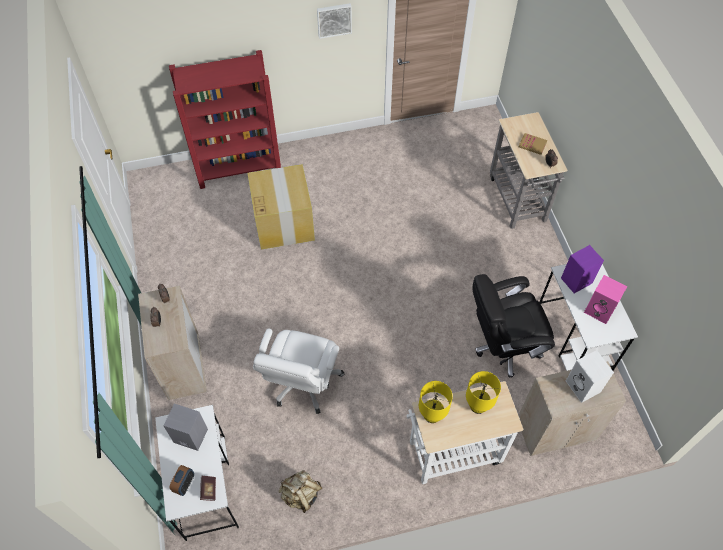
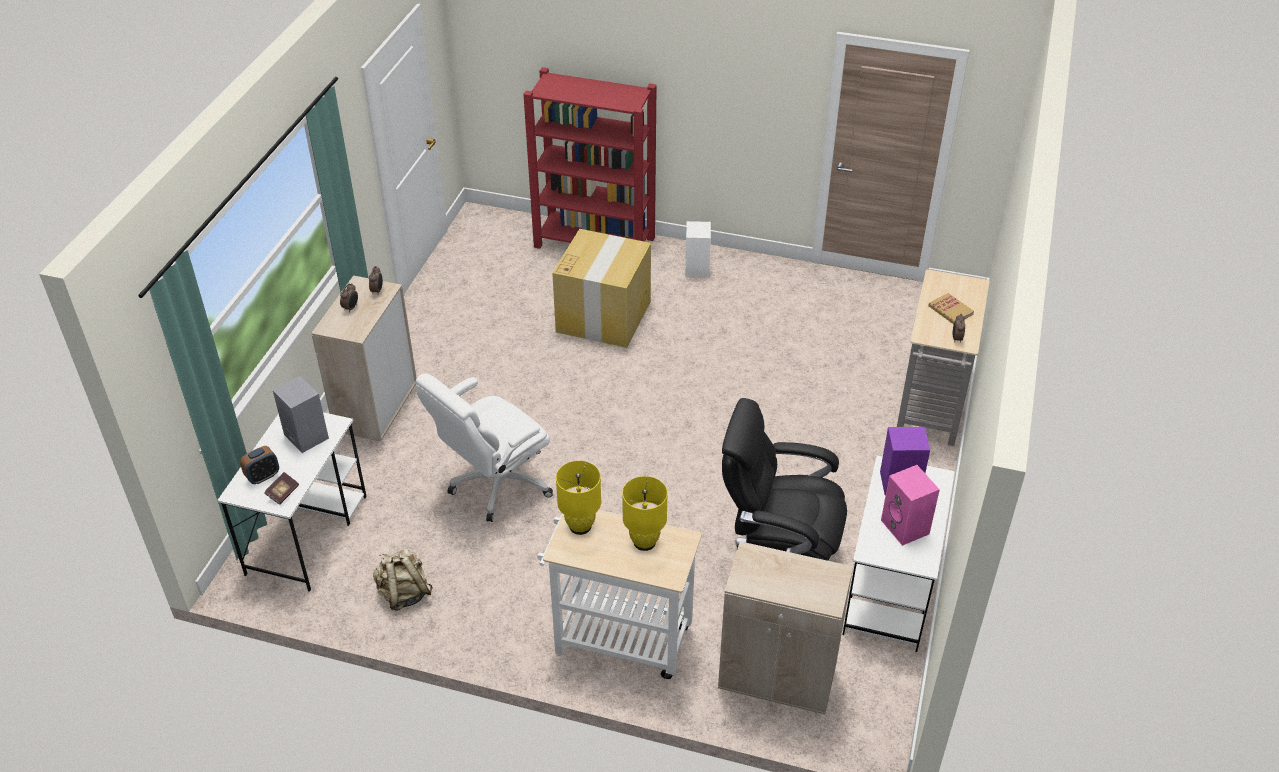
camera: 30 degrees right, 15 degrees down
(334, 19) = (756, 74): picture -> none
(584, 387) = (795, 578): white speaker -> white speaker (697, 268)

